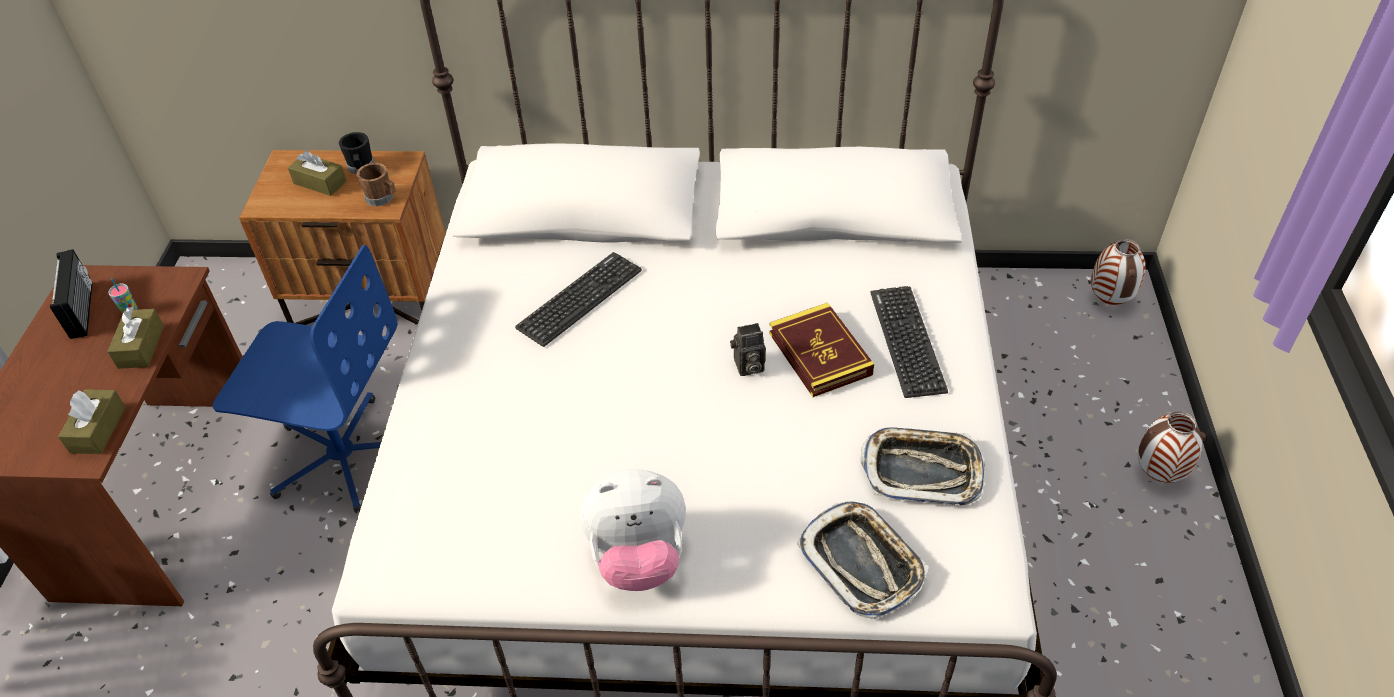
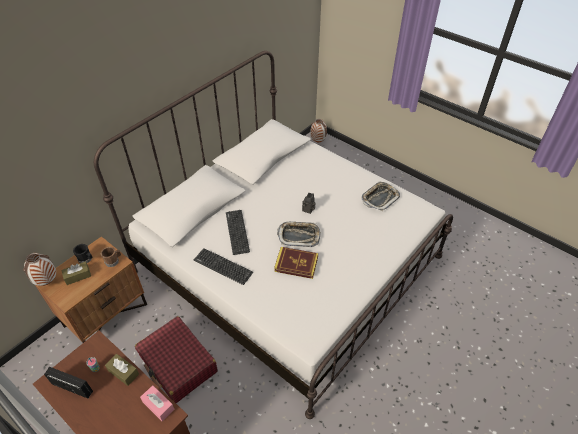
camera: 55 degrees left, 0 degrees up
(98, 429) = (158, 405): brown tissue box -> pink tissue box
(342, 455) = (178, 364): blue office chair -> red suitcase
(638, 558) = (358, 274): plush toy -> none
(820, 354) = (319, 192): book -> book (296, 264)
(862, 563) = (400, 228): tray -> tray (299, 236)
(907, 341) = (332, 173): keyboard -> keyboard (223, 266)
(1158, 474) = (380, 173): vase -> vase (47, 281)

